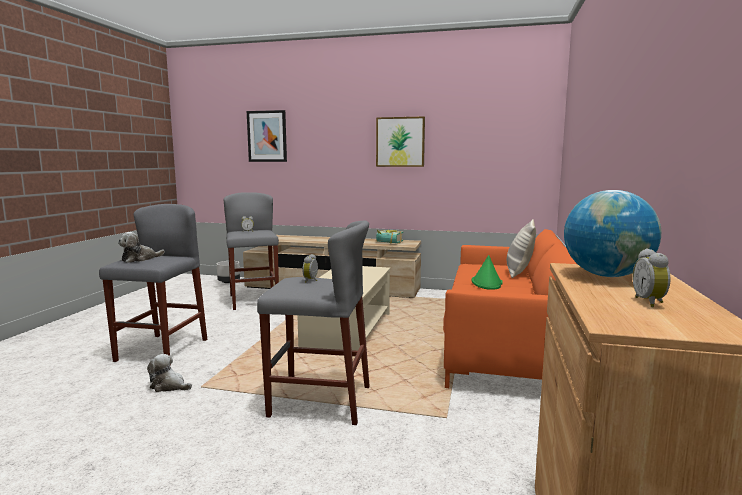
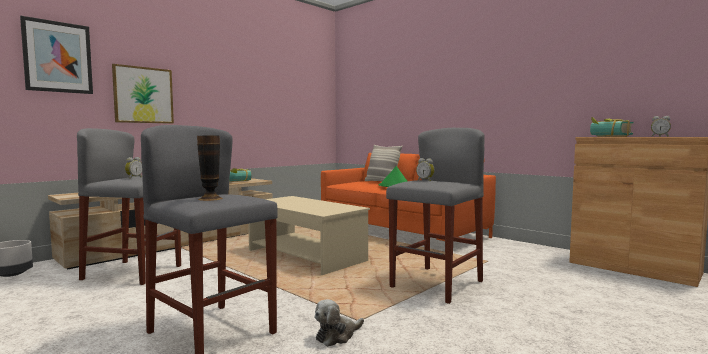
camera: 60 degrees left, 5 degrees down
(140, 259) = (210, 198): plush toy -> vase
(400, 142) = (227, 83): picture -> picture (143, 95)
(607, 275) = (608, 136): globe -> book

